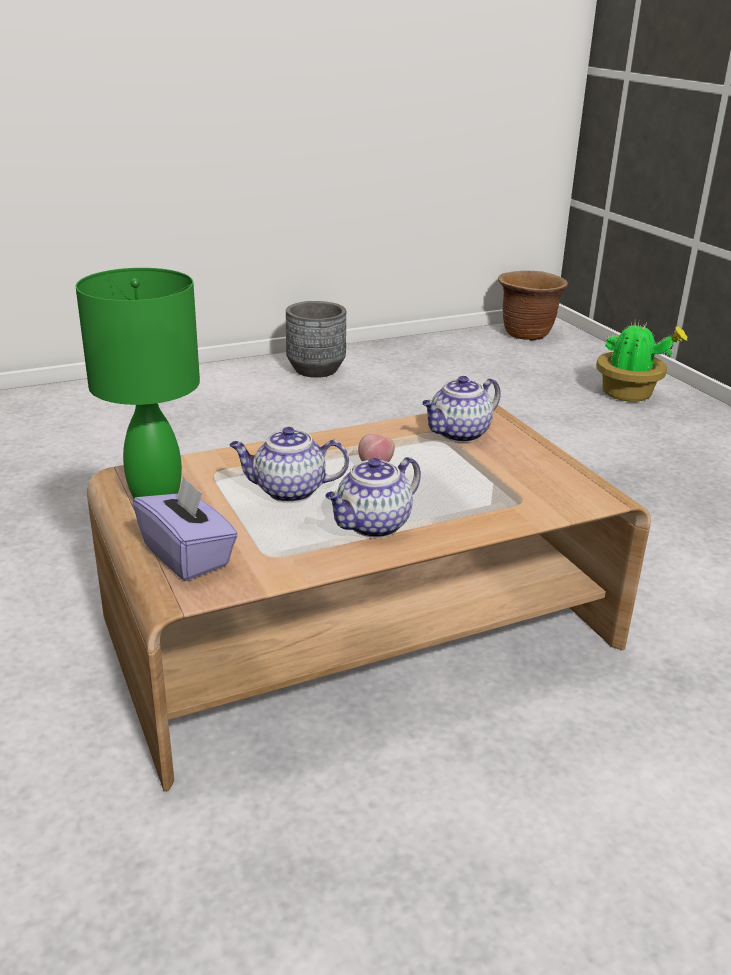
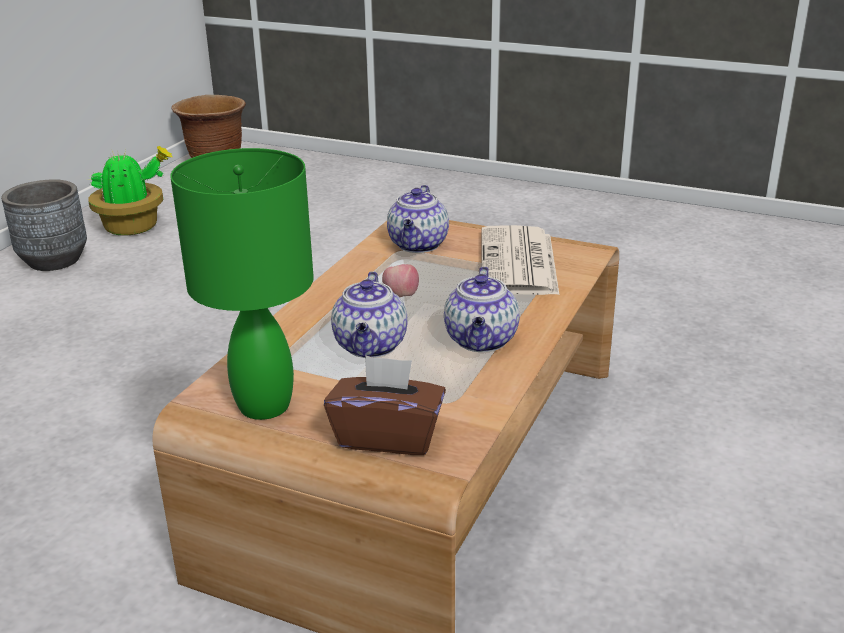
camera: 40 degrees left, 0 degrees up
(188, 556) = (388, 436): purple tissue box -> brown tissue box
(288, 491) = (371, 347): teapot -> teapot turned 45 degrees counterclockwise
(517, 481) = (519, 263): none -> newspaper
(629, 394) = (367, 186): potted plant -> potted plant (134, 227)

